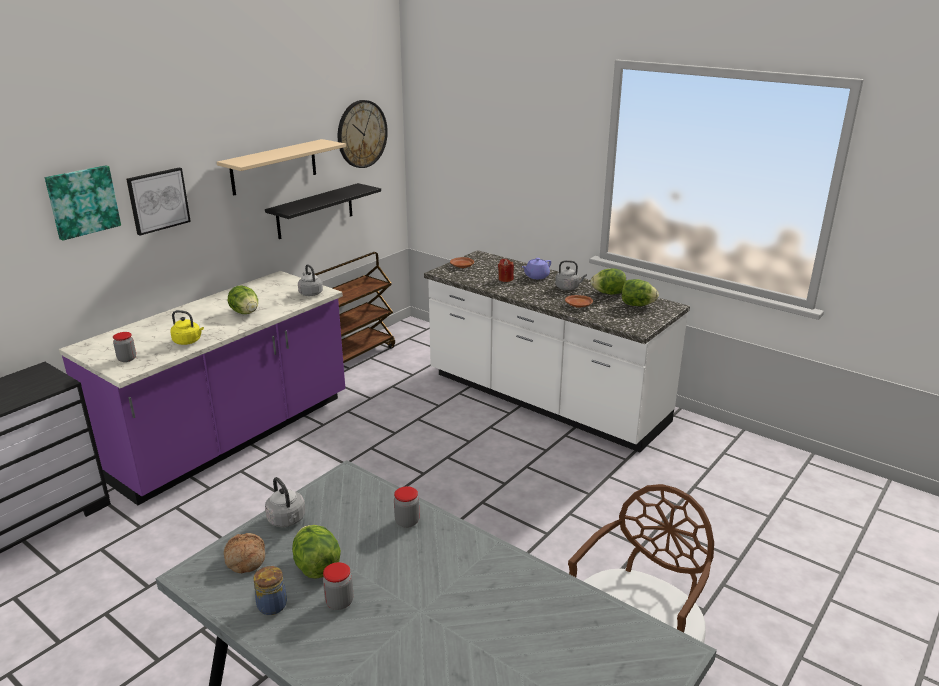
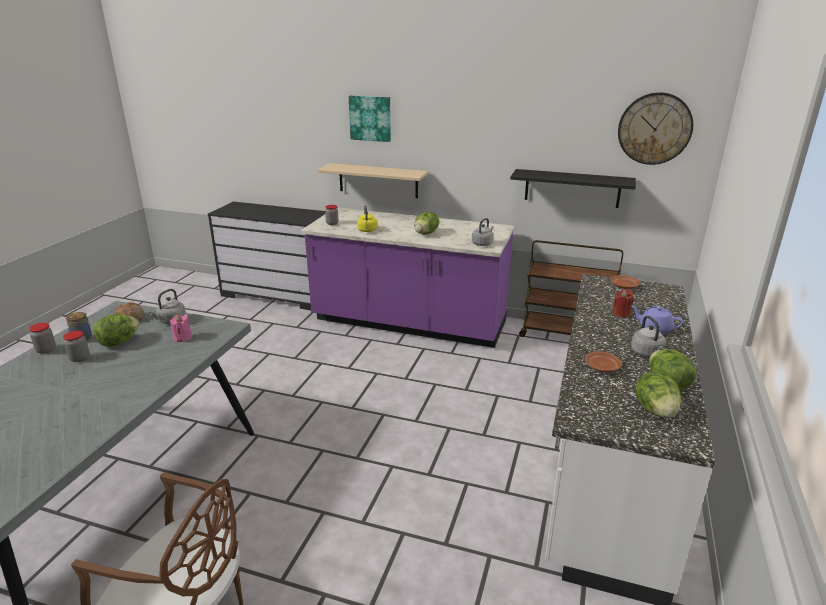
camera: 70 degrees right, 0 degrees up
(158, 200) = (423, 133): picture -> none
(274, 167) = (534, 135): beige shelf -> beige shelf (378, 180)
(346, 511) = (183, 337): none -> pink candle
(407, 521) = (169, 363): jar -> jar (46, 350)

